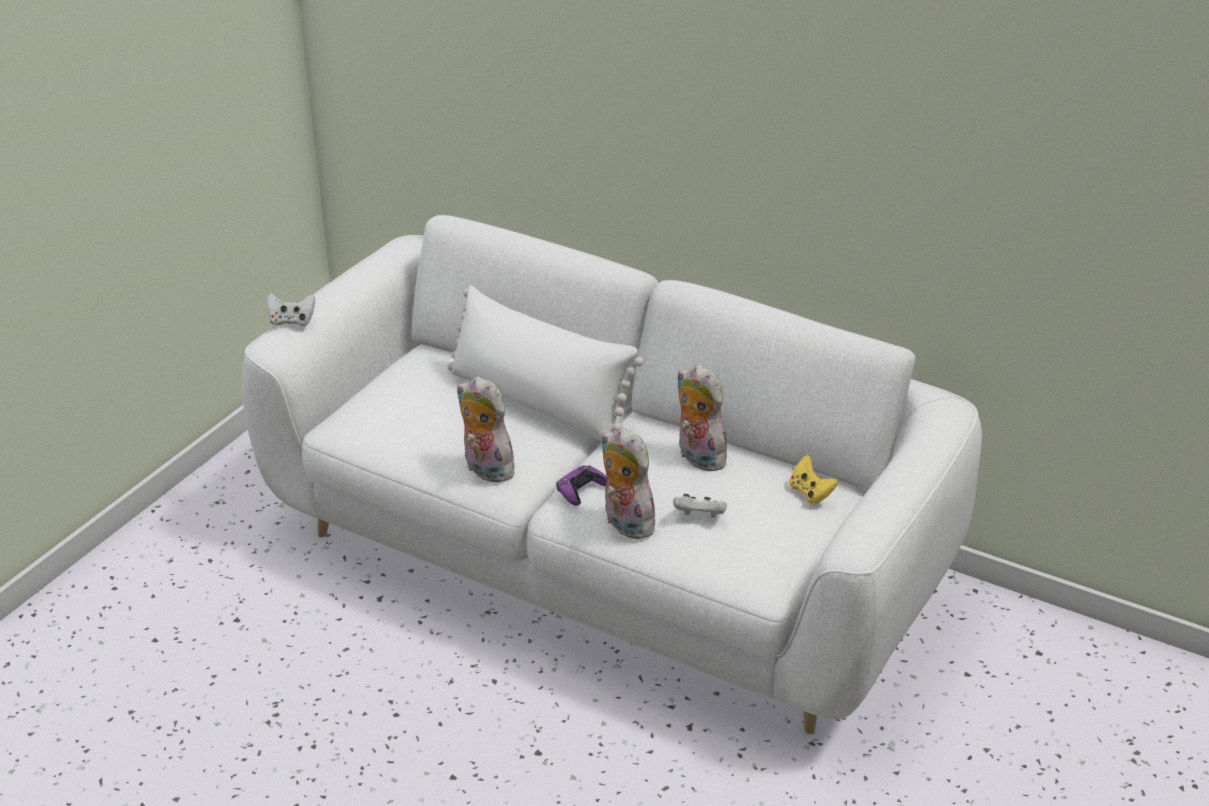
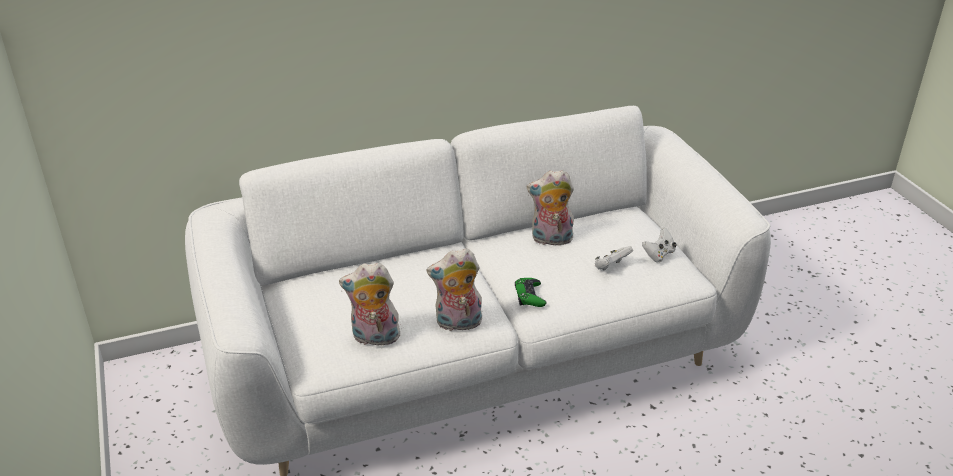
camera: 50 degrees left, 0 degrees up
(292, 321) = (223, 307): white game controller -> white game controller (659, 254)
(538, 403) = (416, 268): white pillow -> none
(581, 490) = (529, 296): purple game controller -> green game controller
(624, 523) = (581, 297): plush toy -> plush toy (374, 338)
(810, 493) = (630, 221): yellow game controller -> none

